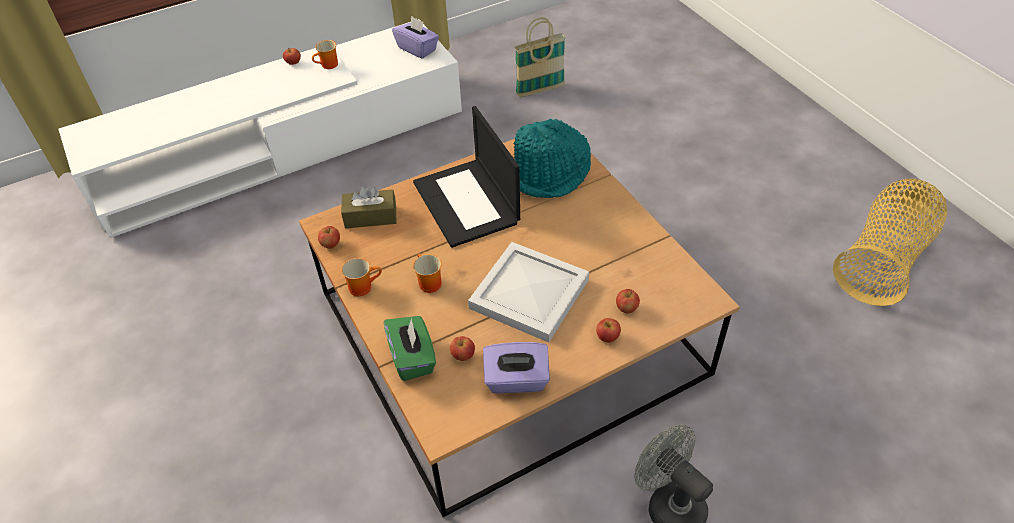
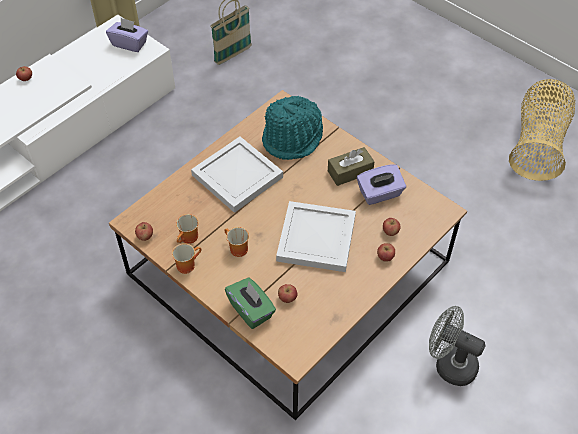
camera: 20 degrees left, 5 degrees up
(328, 66) = (59, 75): mug -> mug (189, 238)
(370, 216) = (166, 205): brown tissue box -> brown tissue box (350, 172)
(467, 203) = (239, 176): laptop -> white tray
(516, 380) = (334, 306): purple tissue box -> purple tissue box (380, 194)

